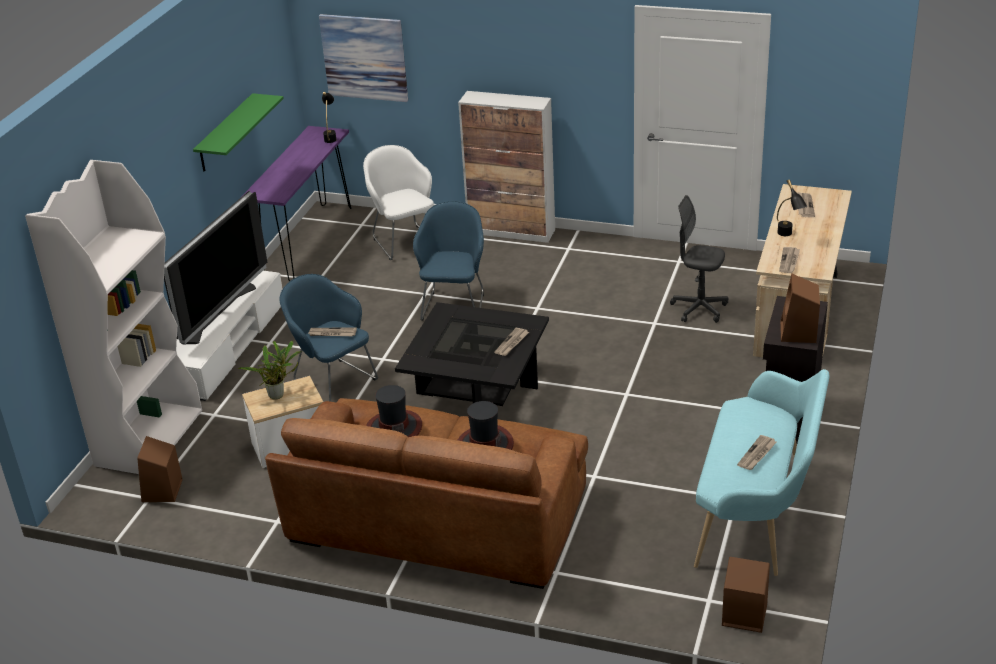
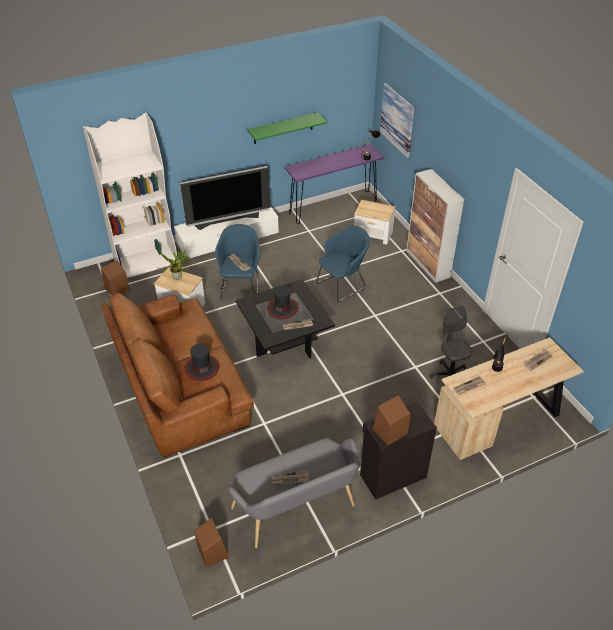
camera: 45 degrees right, 10 degrees up
(394, 428) = (185, 329): hat -> hat (282, 308)
(404, 240) = (373, 235): white armchair -> side table
(758, 516) = (297, 510): turquoise bench -> grey bench

